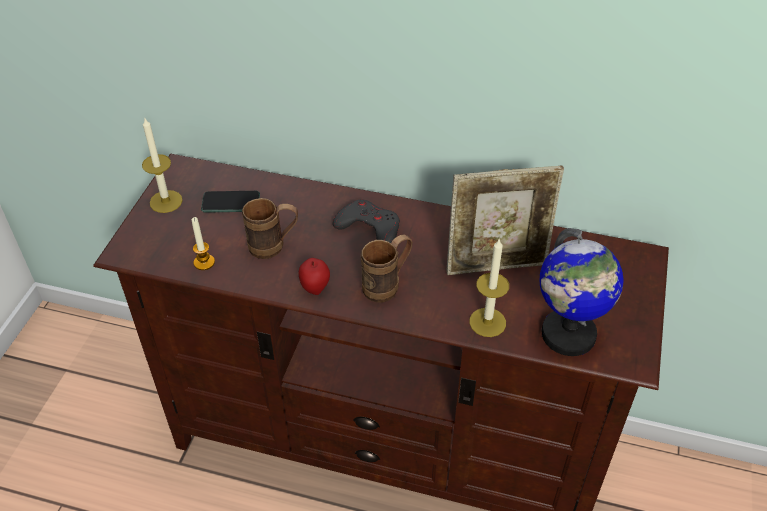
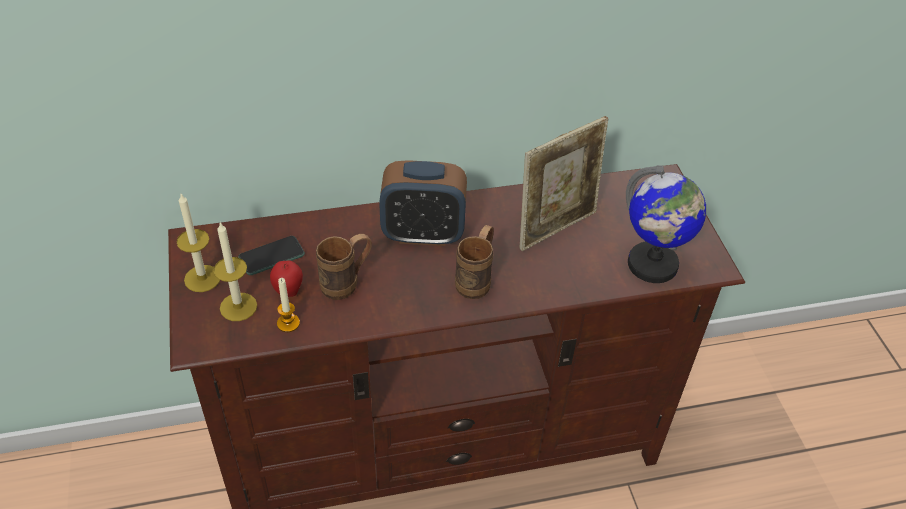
camera: 30 degrees left, 0 degrees up
(315, 288) = (414, 307): apple -> apple (288, 291)
(369, 228) = (423, 234): grey game controller -> alarm clock
(487, 322) = (583, 279): candle -> candle (238, 307)

